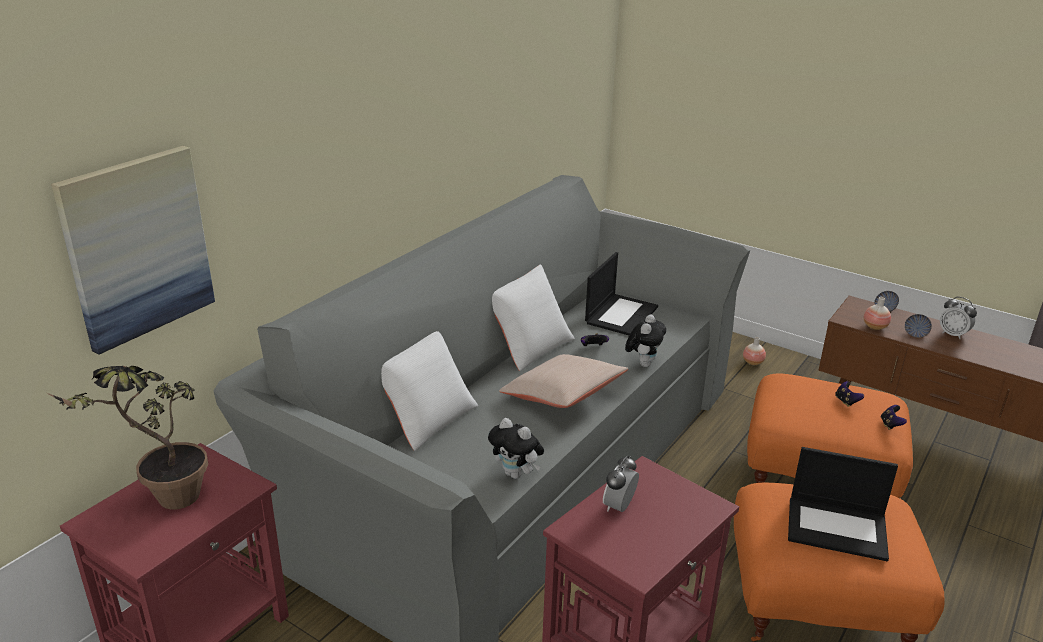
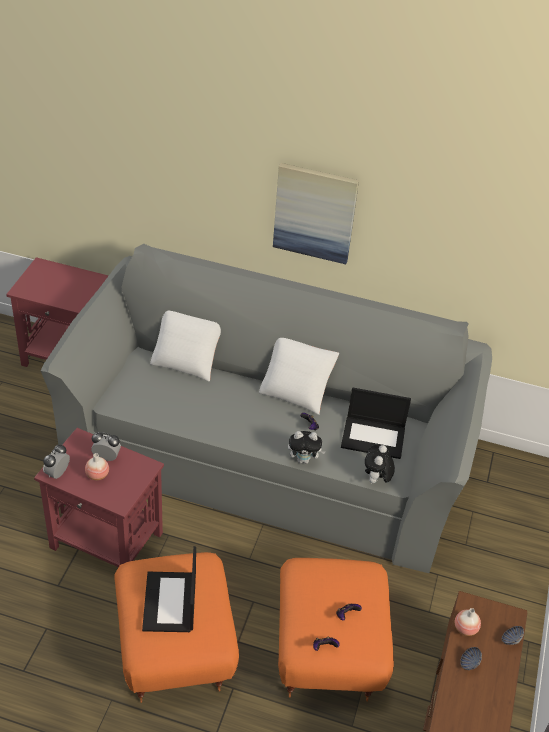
camera: 70 degrees right, 15 degrees up
(137, 247) = (98, 165): picture -> picture (315, 213)
(164, 503) = (60, 282): potted plant -> none
(516, 474) = (142, 413): plush toy -> plush toy (376, 480)
(562, 396) = (234, 419): beige pillow -> none
(752, 362) = (497, 596): vase -> vase (97, 475)
(953, 334) = (486, 698): alarm clock -> alarm clock (57, 473)

